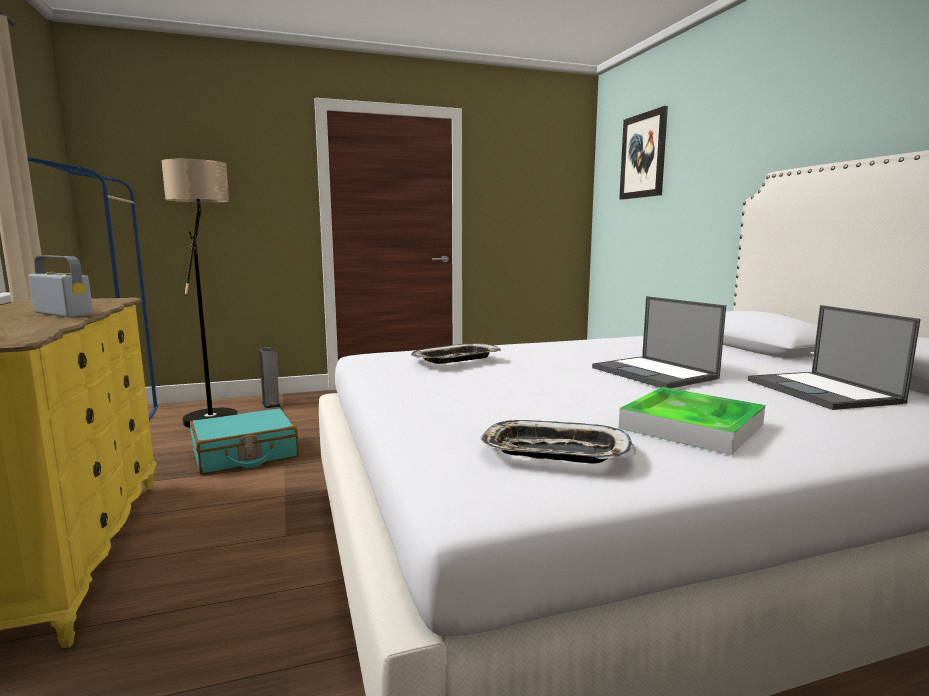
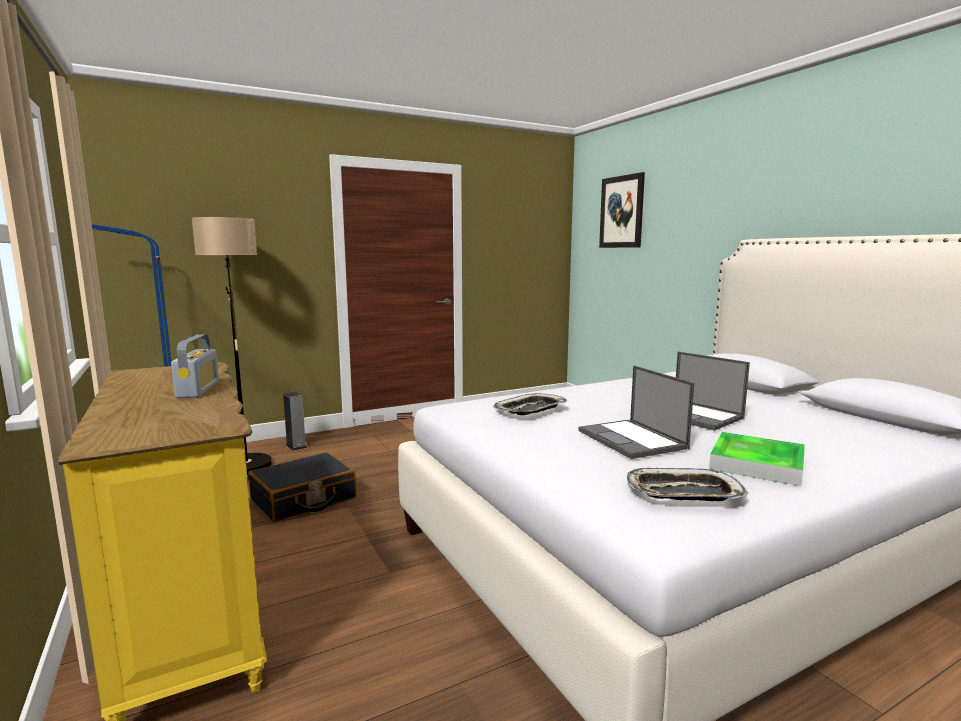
camera: 10 degrees left, 0 degrees up
(63, 314) = (198, 389): radio -> radio turned 60 degrees clockwise
(245, 455) = (303, 499): turquoise suitcase -> black suitcase
(823, 391) = (822, 426): laptop -> laptop (632, 439)

